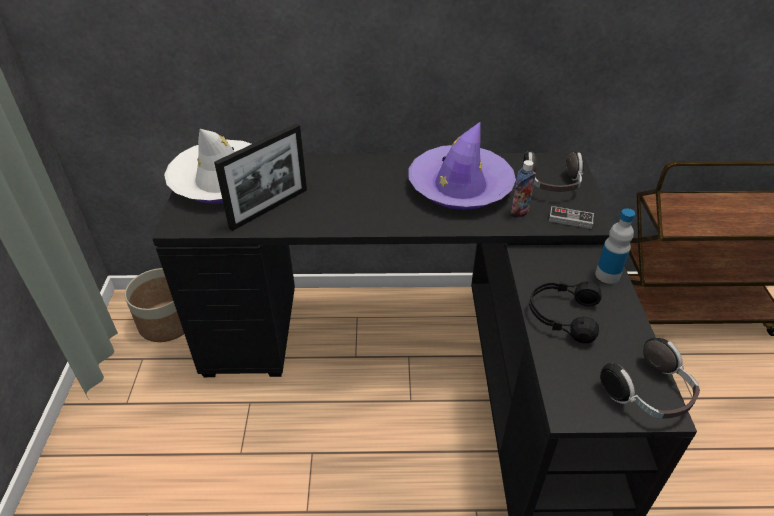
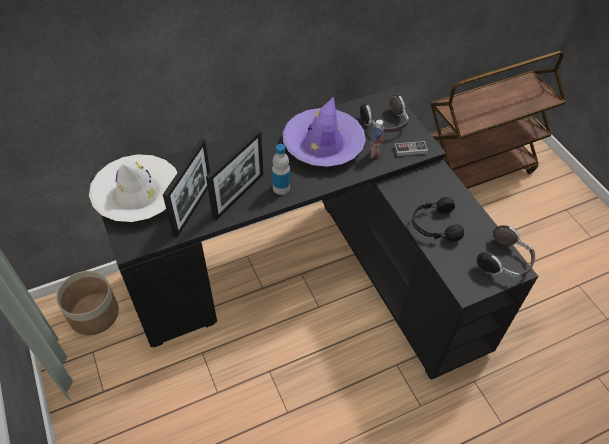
camera: 25 degrees left, 10 degrees up
(327, 210) = (238, 195): none -> picture frame
(607, 275) = (448, 185): bottle -> bottle (281, 188)

